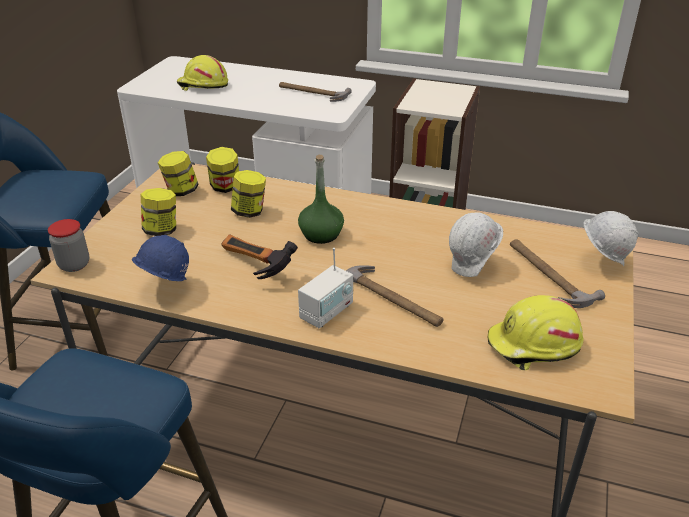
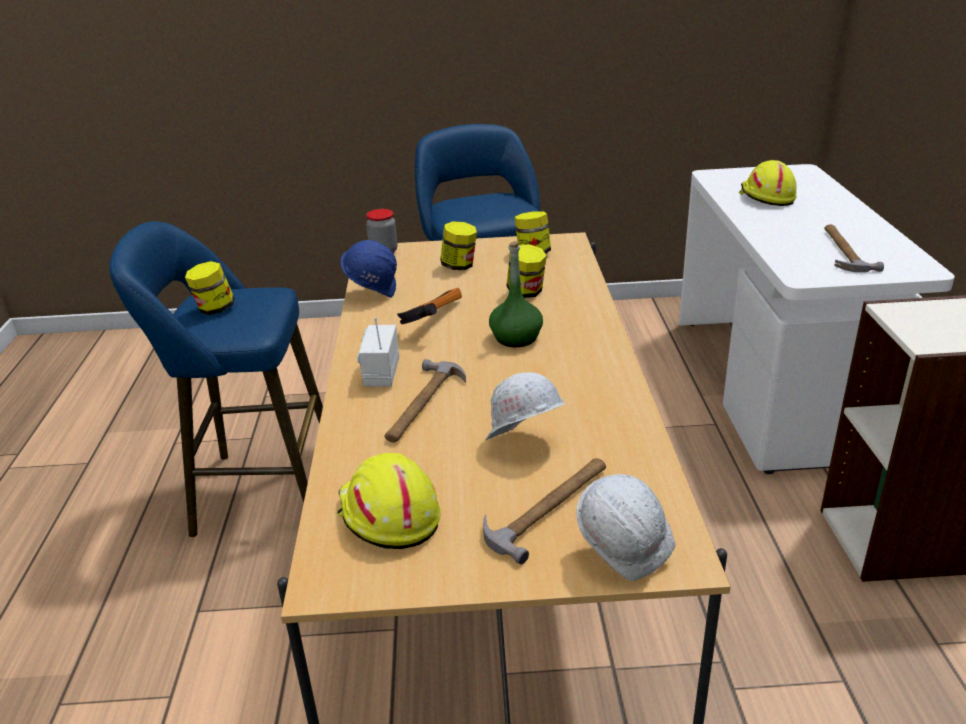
camera: 70 degrees right, 5 degrees down
(225, 187) = (561, 269): jar -> jar (215, 309)
(327, 312) = (381, 374): radio -> radio turned 75 degrees clockwise

